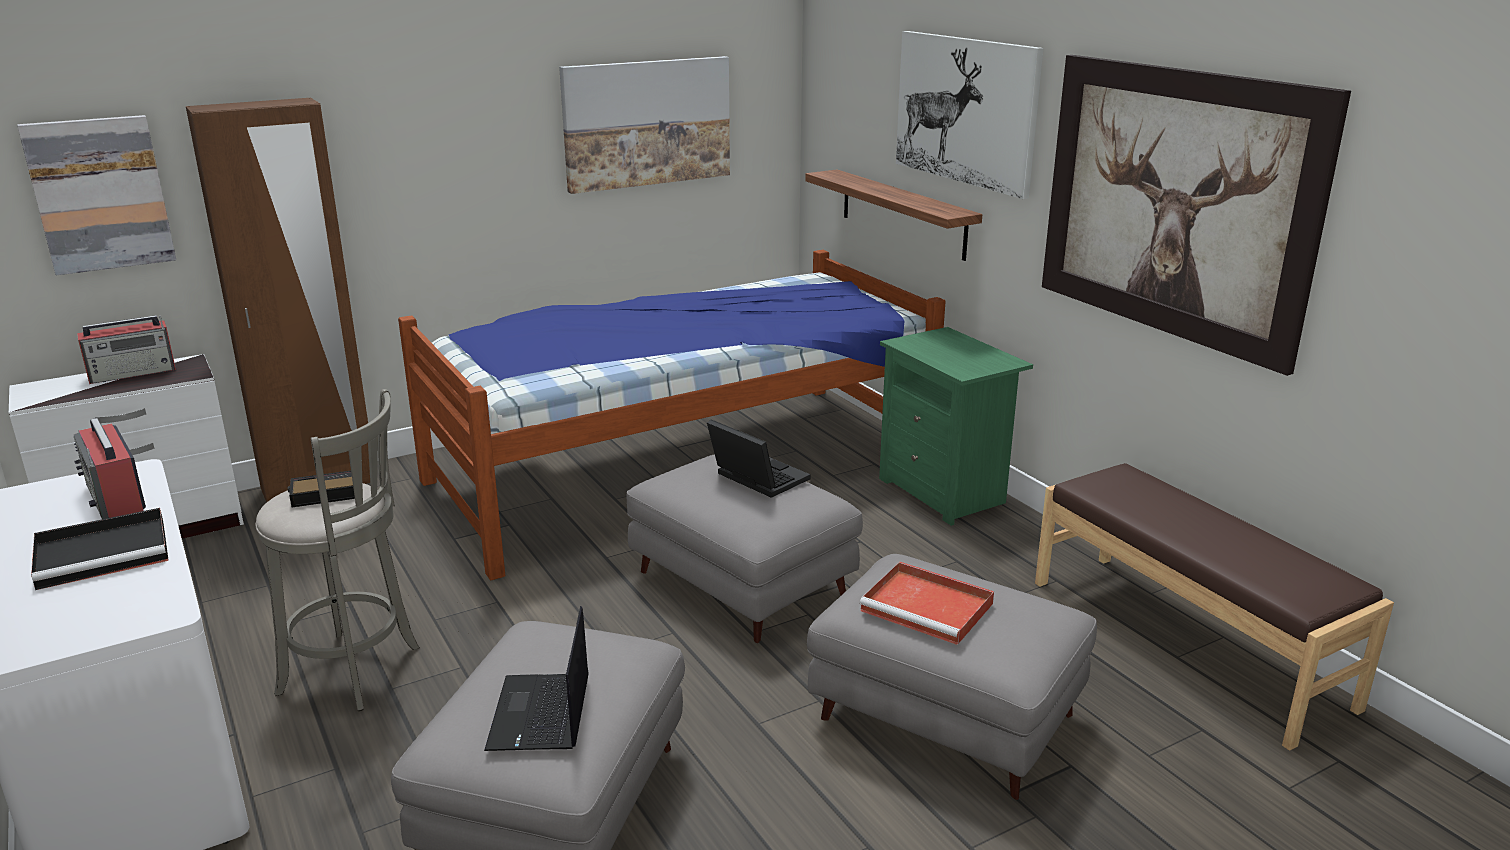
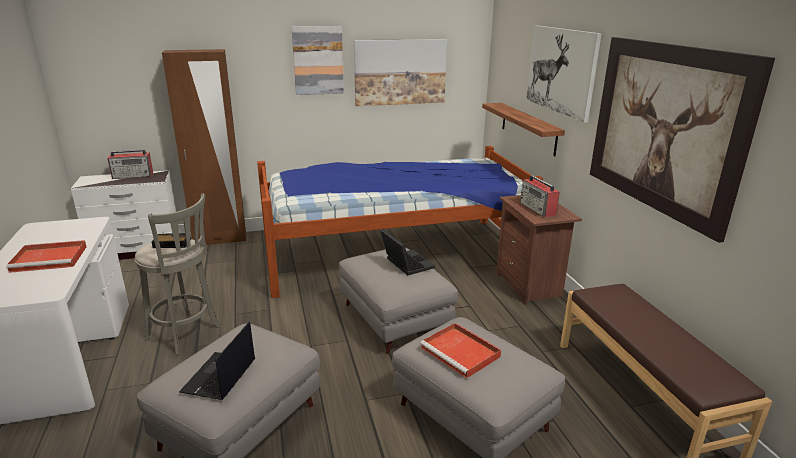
camera: 15 degrees right, 0 degrees up
(100, 194) = (124, 90): picture -> picture (318, 60)
(105, 552) = (51, 258): black tray -> red tray
(116, 498) = (76, 233): radio -> radio (538, 209)
(945, 492) = (530, 285): green nightstand -> brown nightstand

